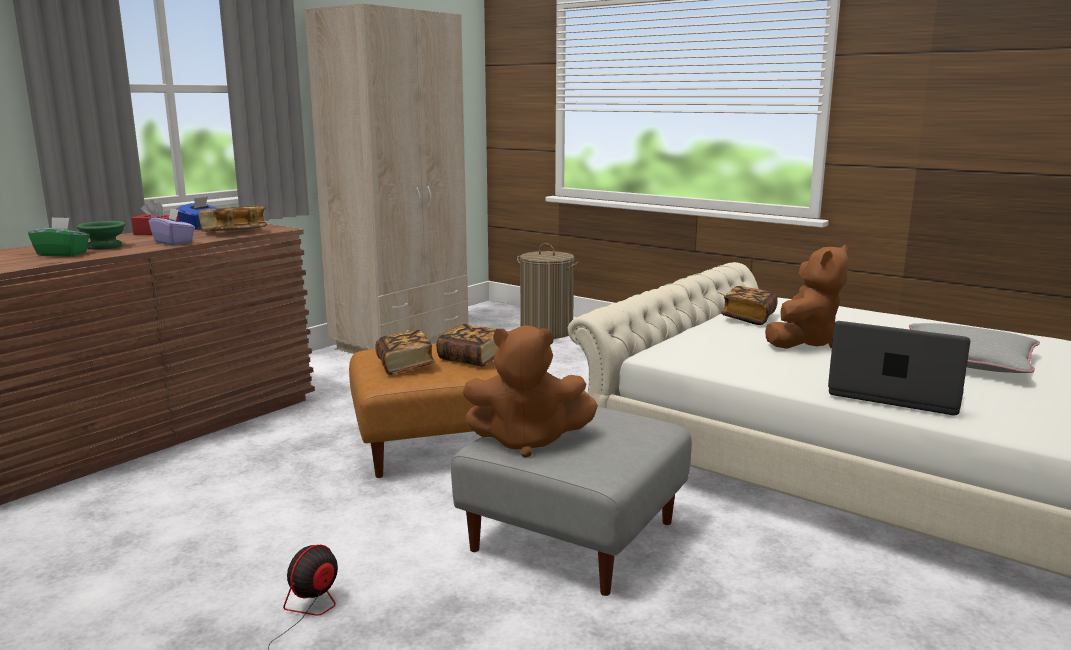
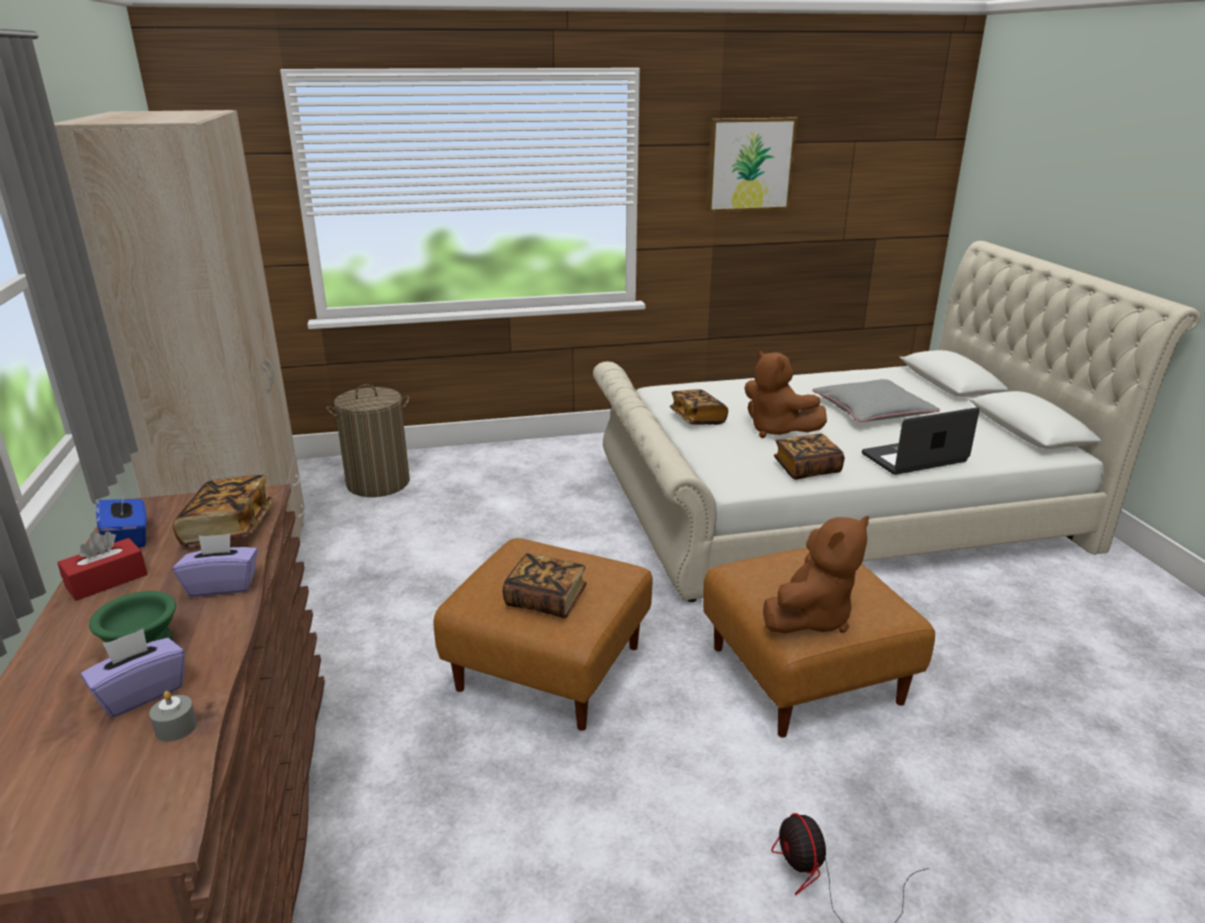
camera: 50 degrees left, 10 degrees up
(38, 262) = (176, 727): none -> grey candle
(62, 254) = (141, 693): green tissue box -> purple tissue box
(473, 359) = (576, 559): book -> book (806, 469)
(574, 537) = (806, 675): grey ottoman -> brown ottoman
(803, 342) = (776, 430): brown plush toy -> brown plush toy turned 150 degrees clockwise
(970, 75) = (750, 164): none -> picture

